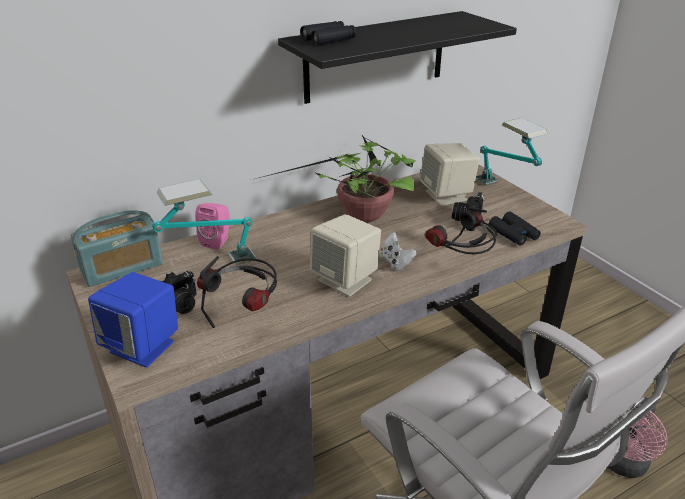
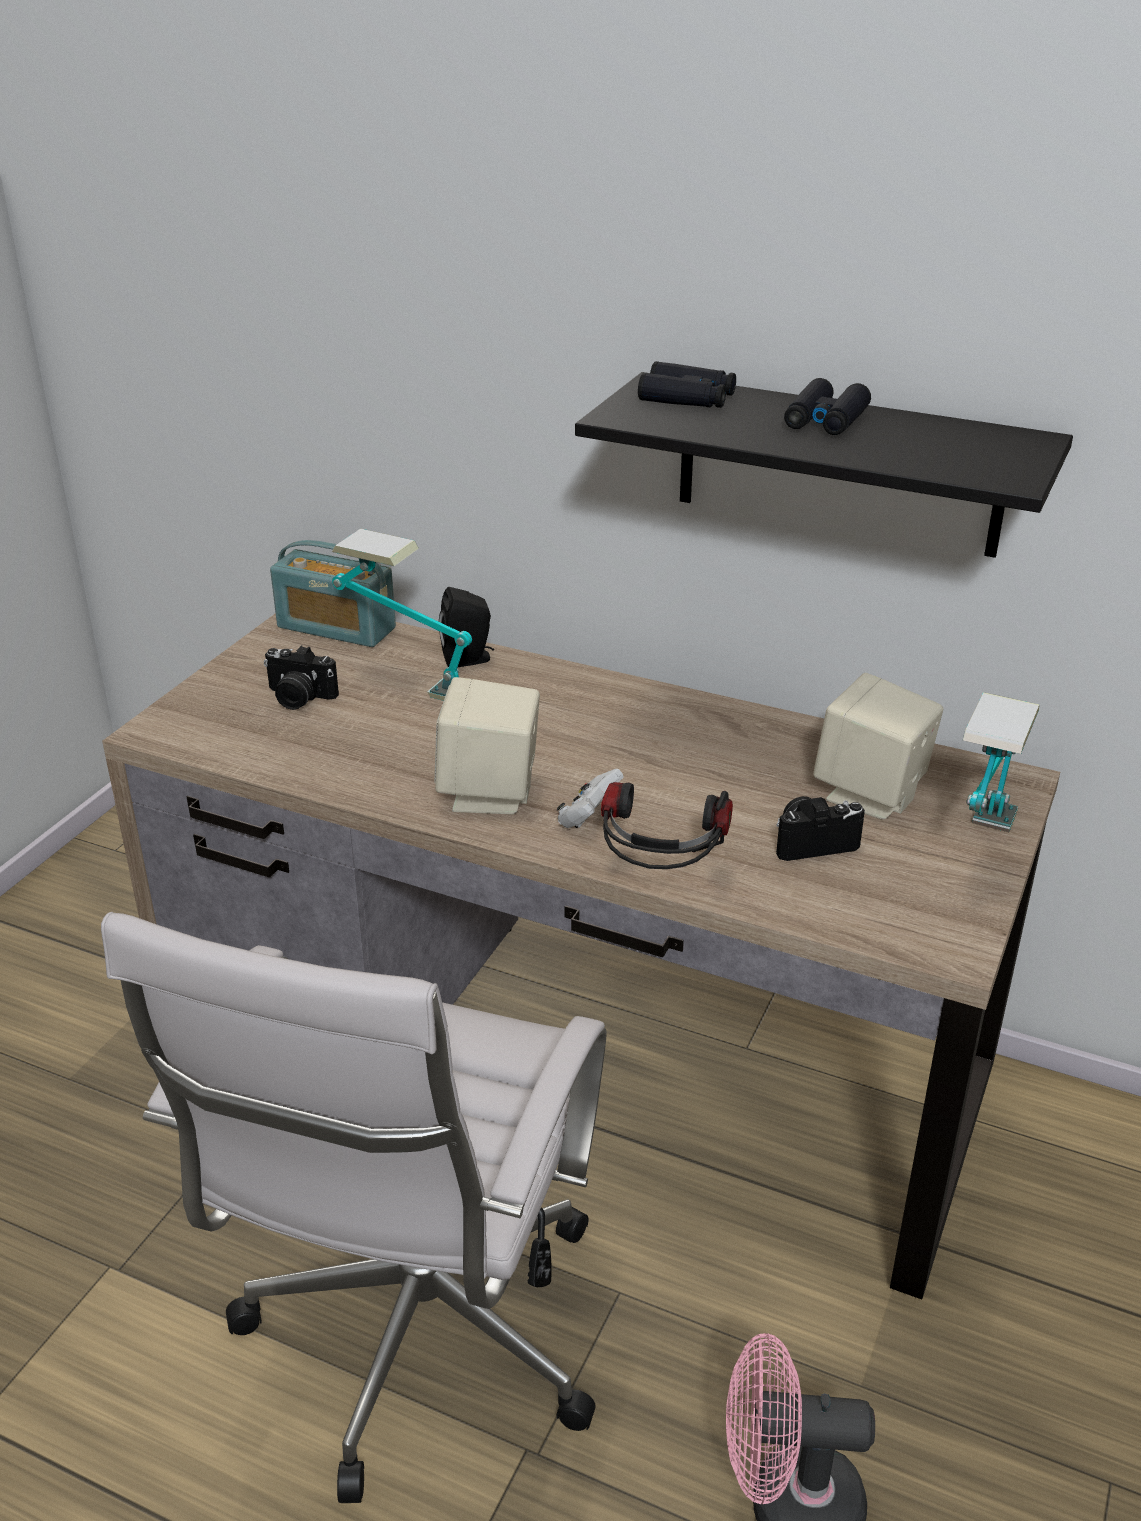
camera: 55 degrees right, 0 degrees up
(143, 347) = (204, 713): blue speaker -> none
(217, 241) = (469, 659): pink speaker -> black speaker
(245, 314) = (329, 750): headphones -> none
(360, 216) = (682, 739): potted plant -> none
(513, 234) = (831, 908): black binoculars -> black binoculars (825, 420)

